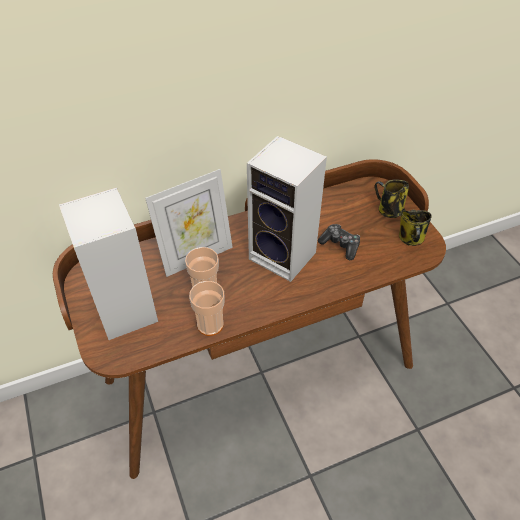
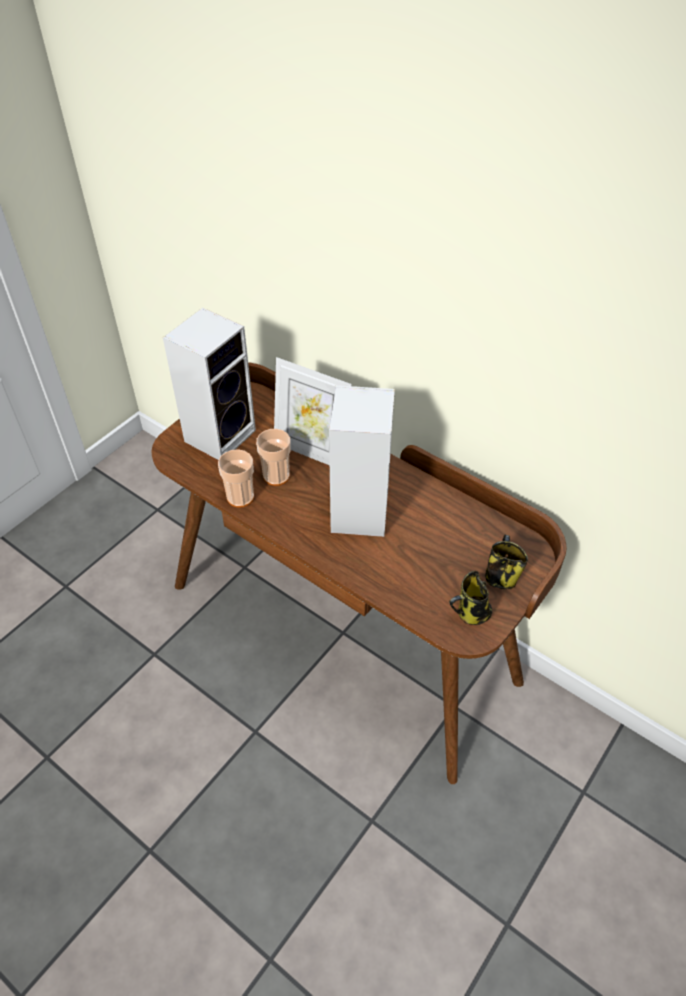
camera: 60 degrees right, 0 degrees up
(340, 245) = (410, 553): game controller -> none

